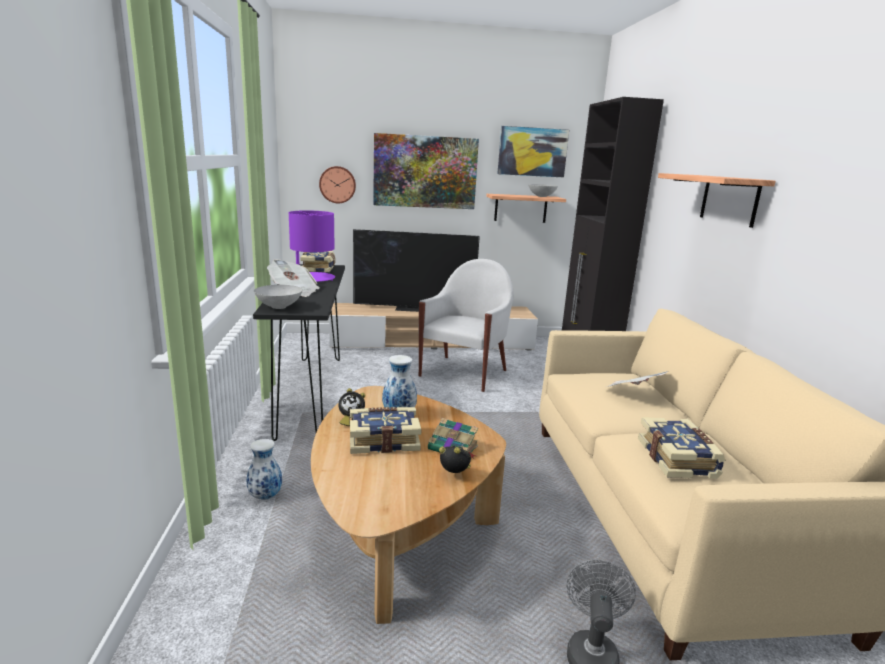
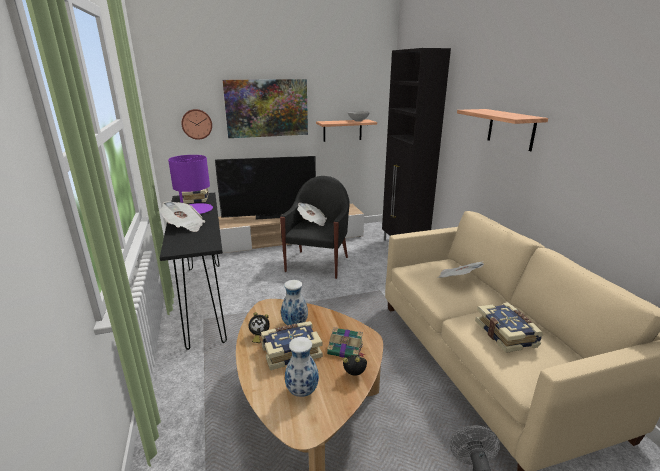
camera: 10 degrees left, 5 degrees up
(265, 497) = (196, 403): vase -> vase (302, 392)
(278, 307) = (178, 246): grey bowl -> none
(462, 316) = (312, 222): none -> newspaper
(464, 373) = (318, 263): white armchair -> black armchair
(532, 152) = (348, 86): picture -> none

